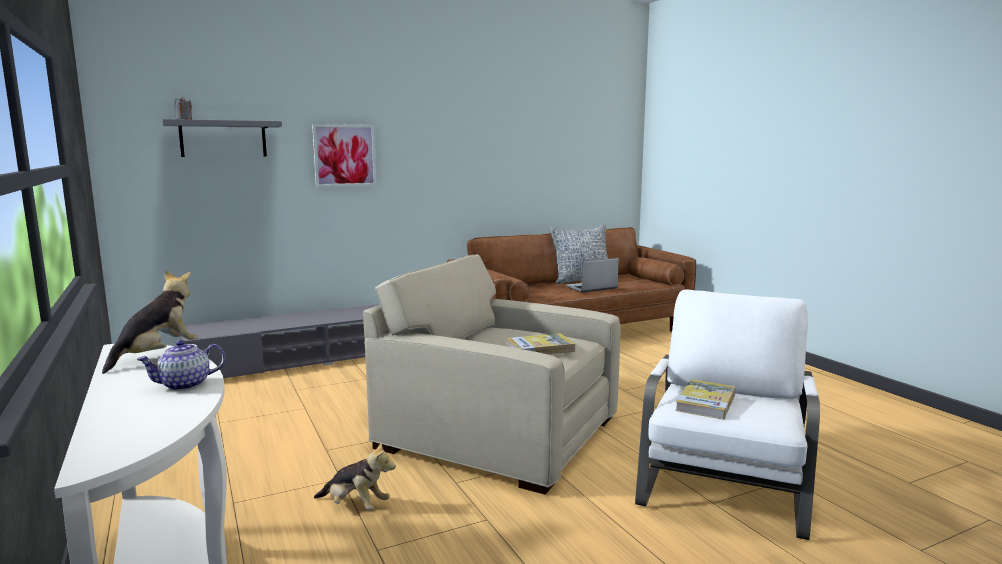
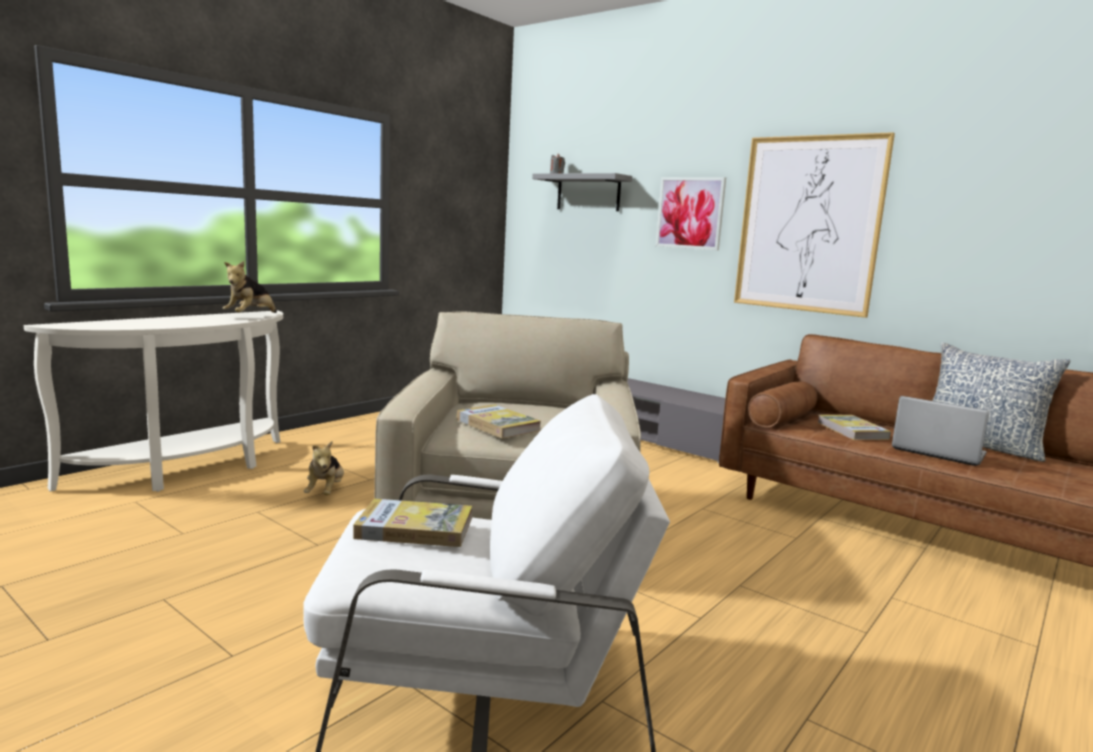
camera: 65 degrees right, 0 degrees up
(157, 356) = (251, 316): plush toy -> plush toy turned 105 degrees clockwise
(184, 385) = (186, 323): teapot -> none
(442, 160) = (808, 224): none -> picture
(545, 291) = (852, 430): none -> book

